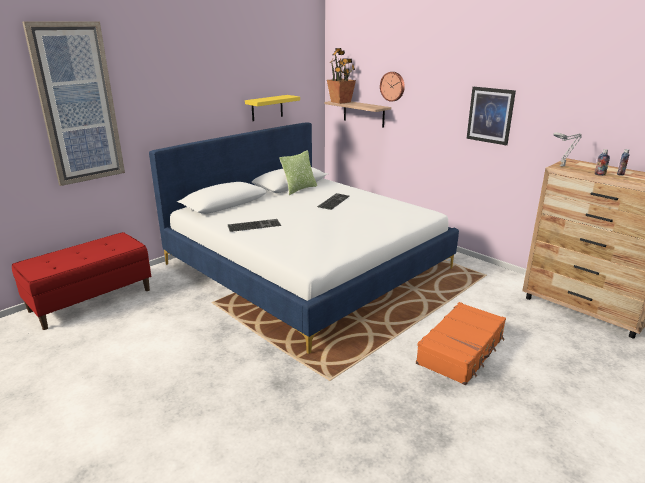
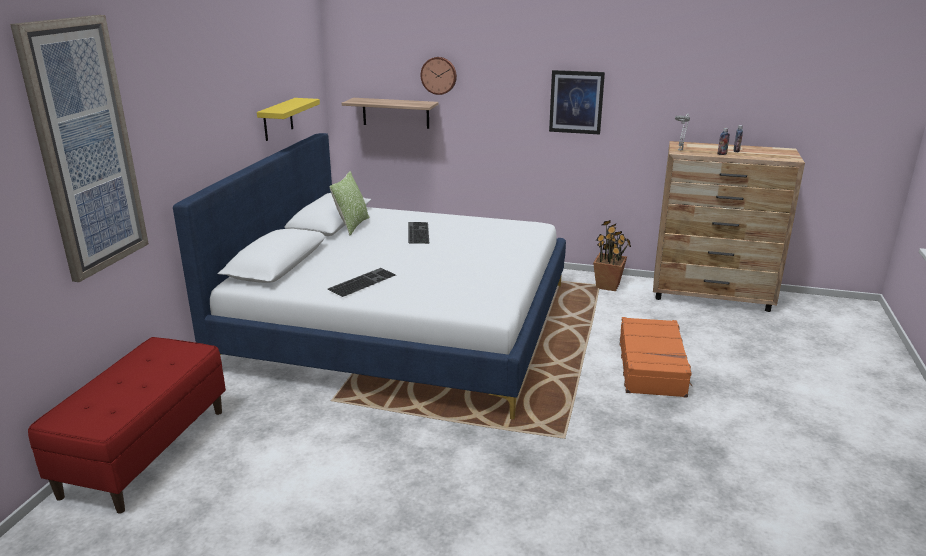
camera: 30 degrees left, 0 degrees up
(341, 102) = (364, 100): potted plant -> potted plant (608, 286)

